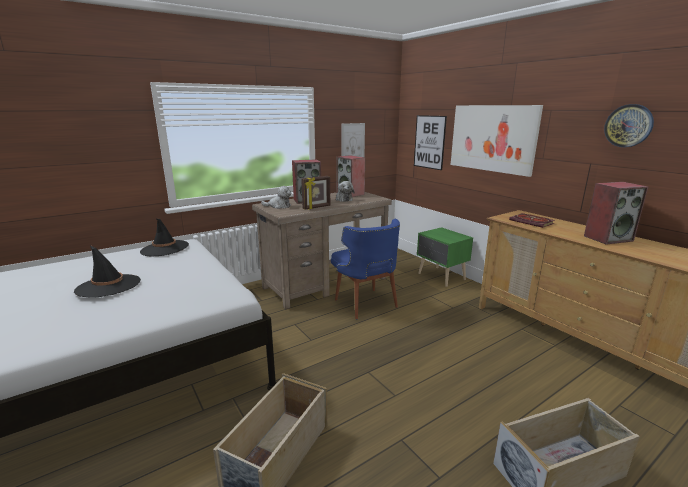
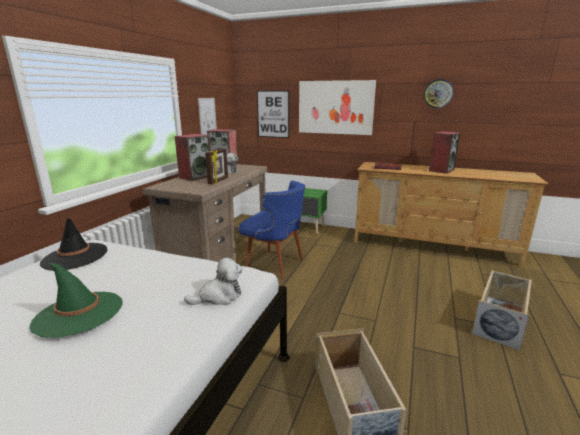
camera: 35 degrees left, 0 degrees up
(108, 286) = (79, 313): black hat -> green hat
(278, 206) = (177, 185): plush toy -> plush toy (219, 296)

